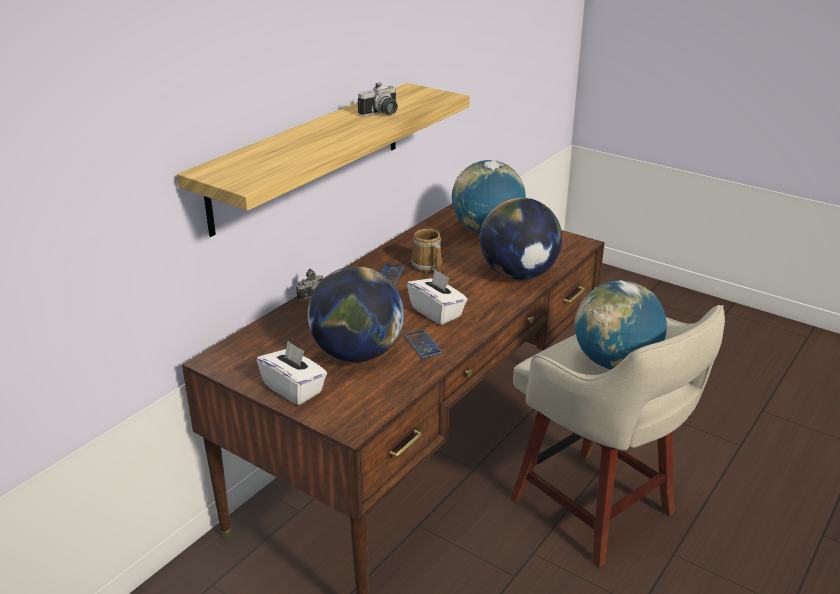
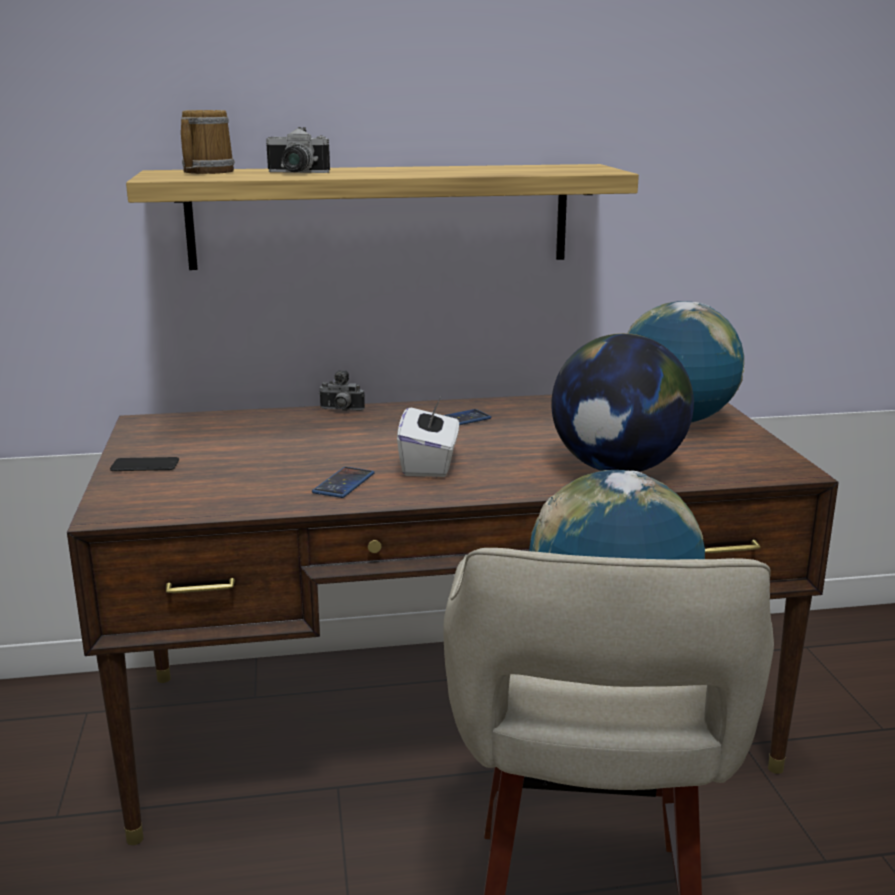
camera: 45 degrees right, 10 degrees down
(294, 389) = (145, 465): white tissue box -> phone
(357, 354) = (264, 464): globe -> none
(382, 114) = (474, 170): camera -> camera (295, 173)
(427, 267) = (517, 427): mug -> mug (205, 172)

